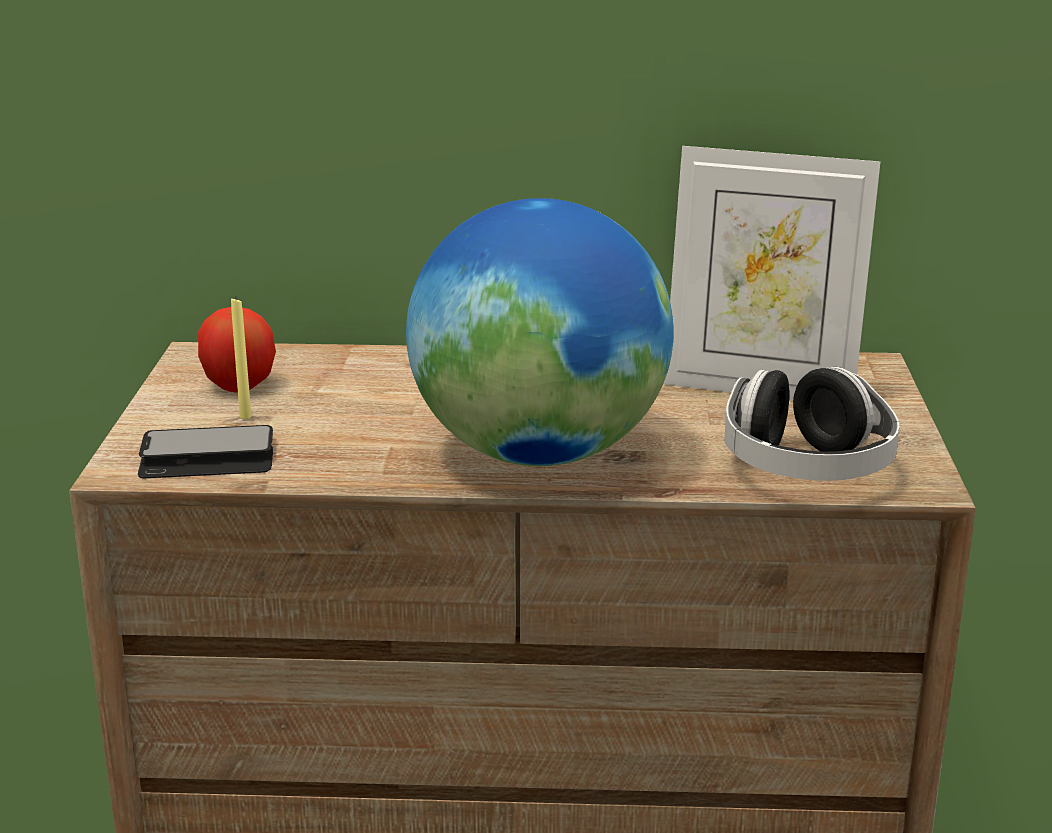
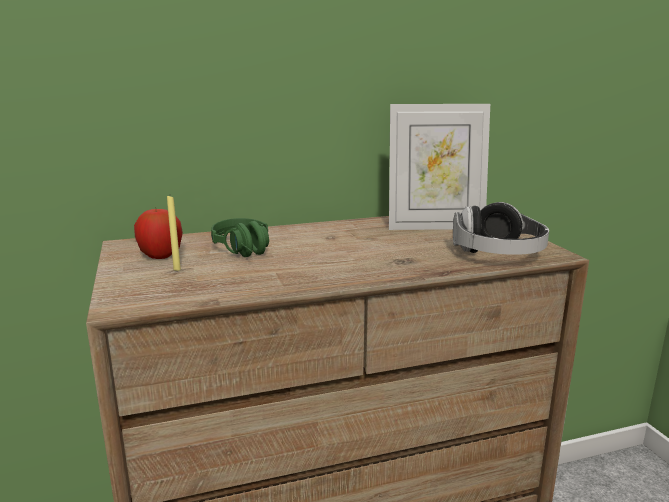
camera: 20 degrees left, 5 degrees down
(207, 457) = (169, 292): phone -> none
(377, 397) = (246, 251): none -> green headphones
(538, 454) = (360, 265): globe -> none

